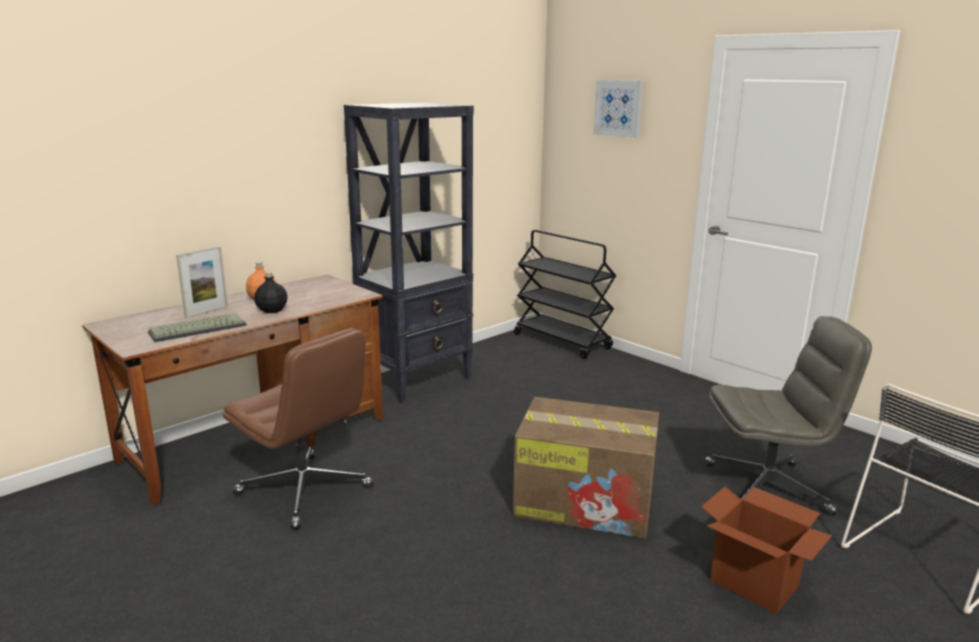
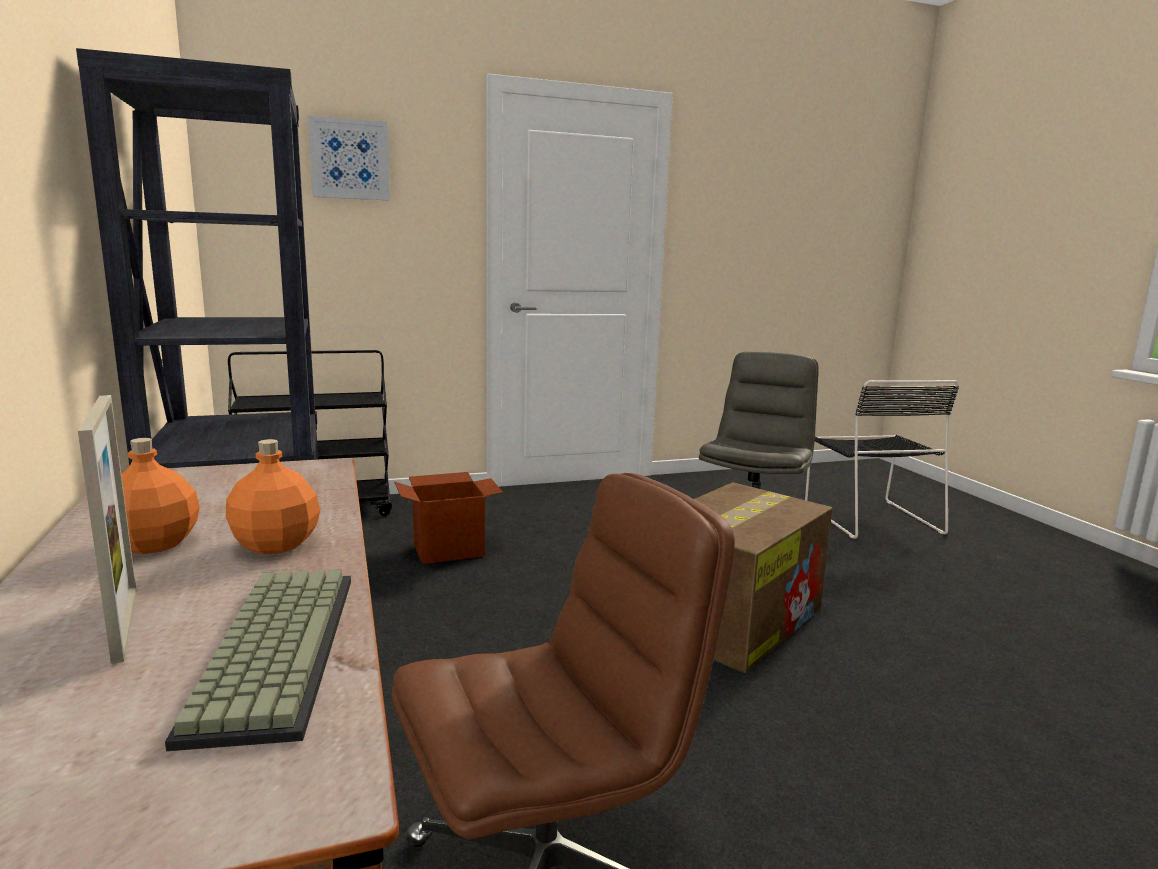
camera: 65 degrees left, 5 degrees down
(272, 310) = (277, 544): black bottle -> orange bottle
(754, 583) = (904, 587): cardboard box -> cardboard box (449, 550)

